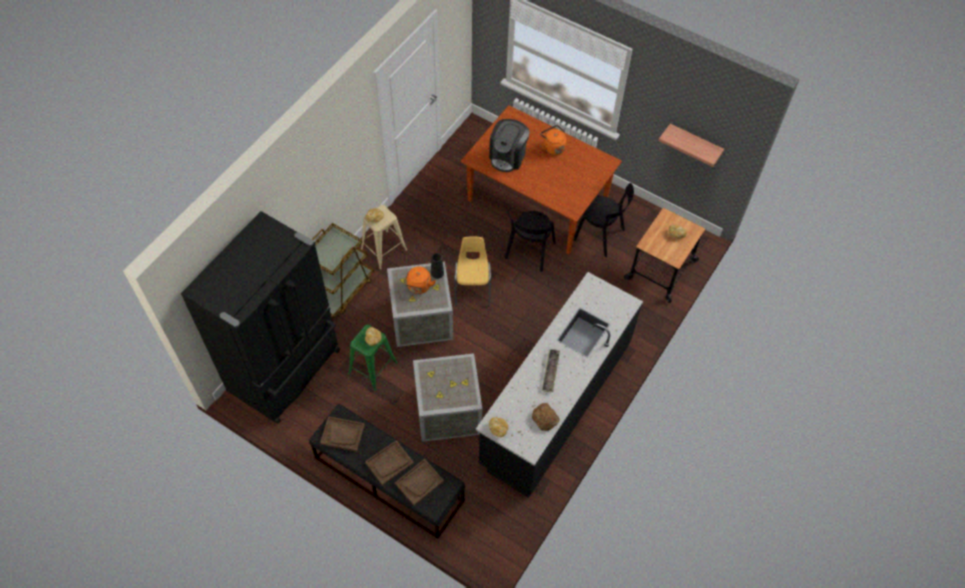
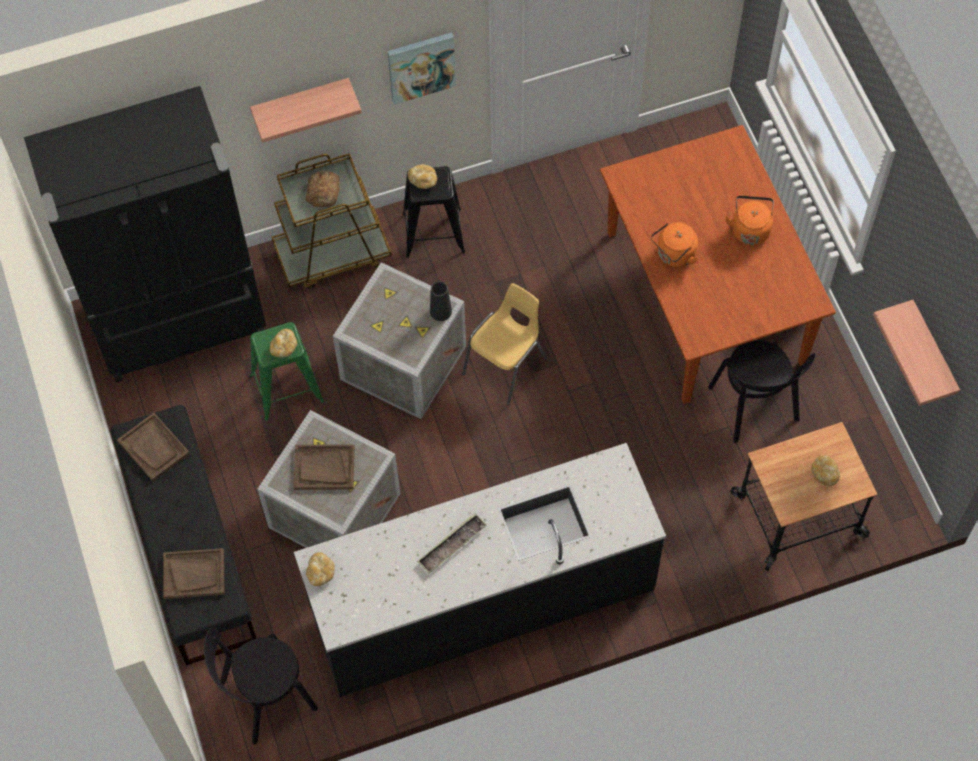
camera: 40 degrees right, 5 degrees up
(305, 201) = (301, 103): none -> shelf
(353, 149) = (421, 66): none -> picture
(383, 250) = (433, 233): beige stool -> black stool
(389, 463) = (178, 524): brown tray -> brown tray (324, 468)
(419, 287) = (400, 315): orange kettle -> orange kettle (674, 255)
(508, 156) = (672, 203): coffee machine -> none
(529, 252) = (629, 364): black chair -> black chair (264, 697)
(545, 418) = (391, 601): bread -> bread (324, 192)

